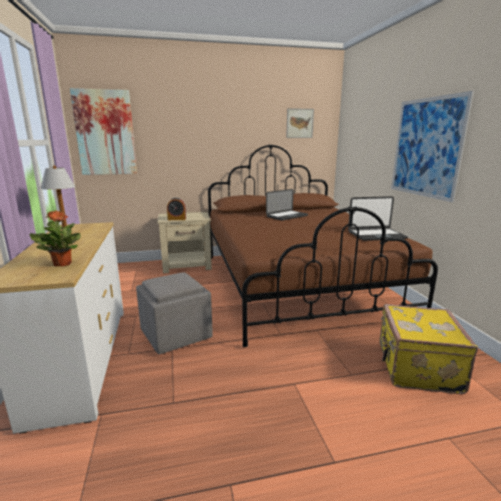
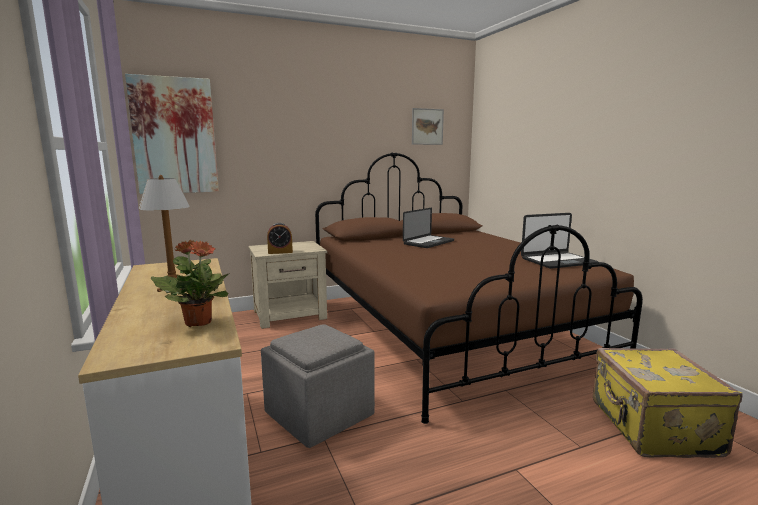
camera: 10 degrees left, 5 degrees down
(426, 147) = (607, 153): picture -> none

